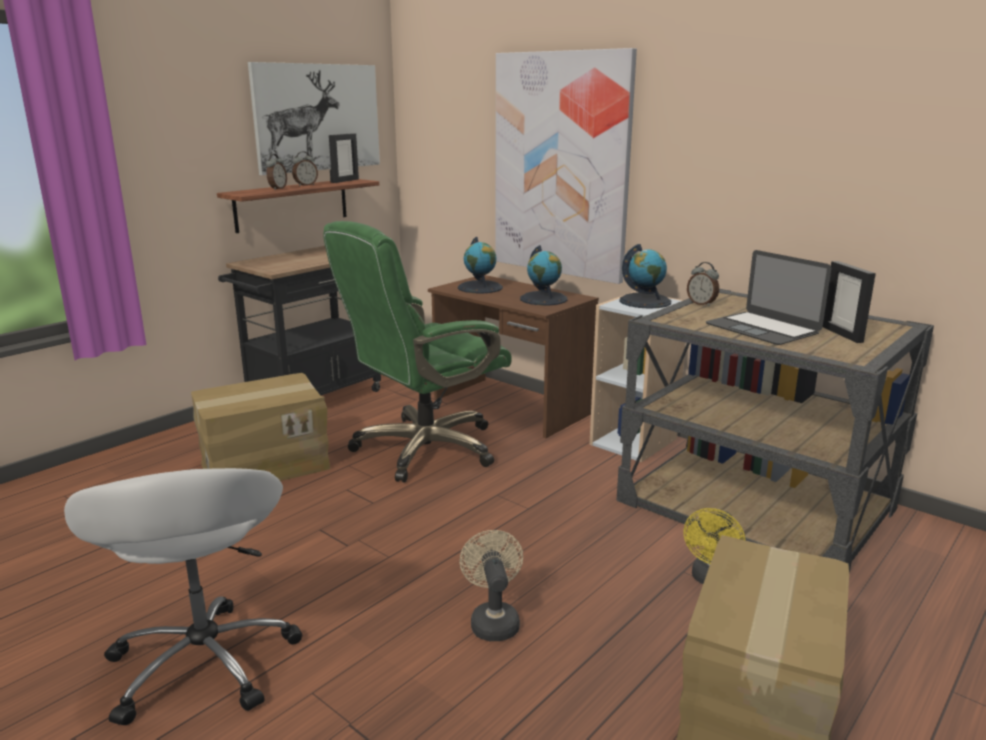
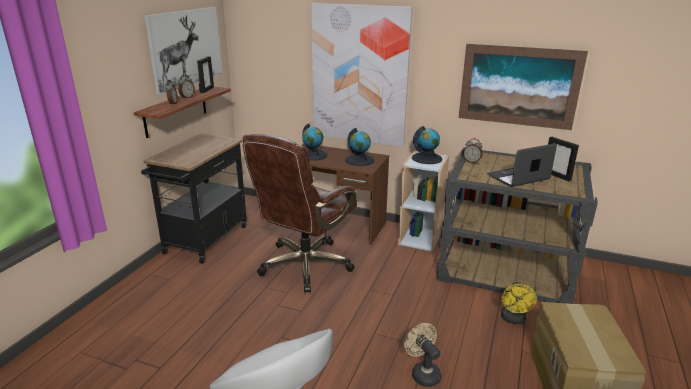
camera: 20 degrees left, 5 degrees up
(265, 464) = (210, 297): cardboard box -> none
(426, 448) = (305, 265): green office chair -> brown office chair
(762, 328) = (518, 177): laptop -> laptop turned 120 degrees clockwise
(804, 178) = (518, 86): none -> picture

